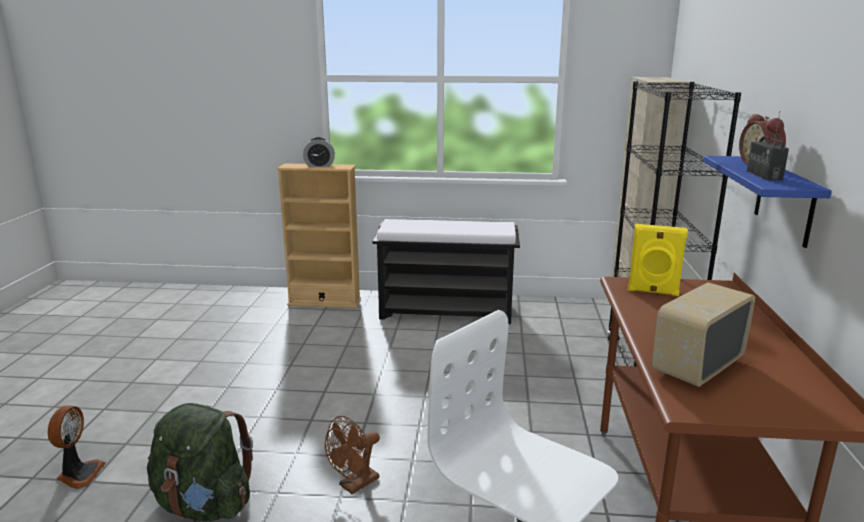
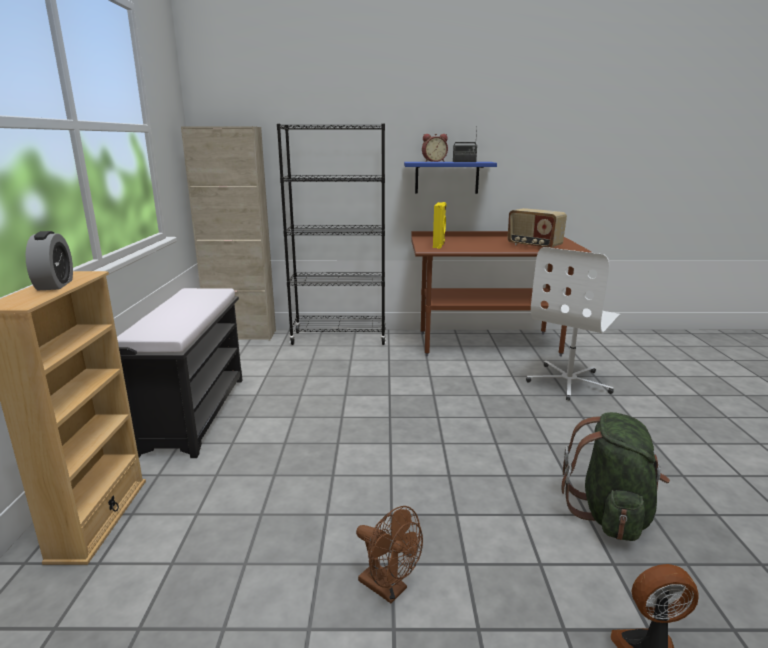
camera: 95 degrees left, 0 degrees up
(354, 485) = (531, 438): brown fan -> brown fan (389, 588)

